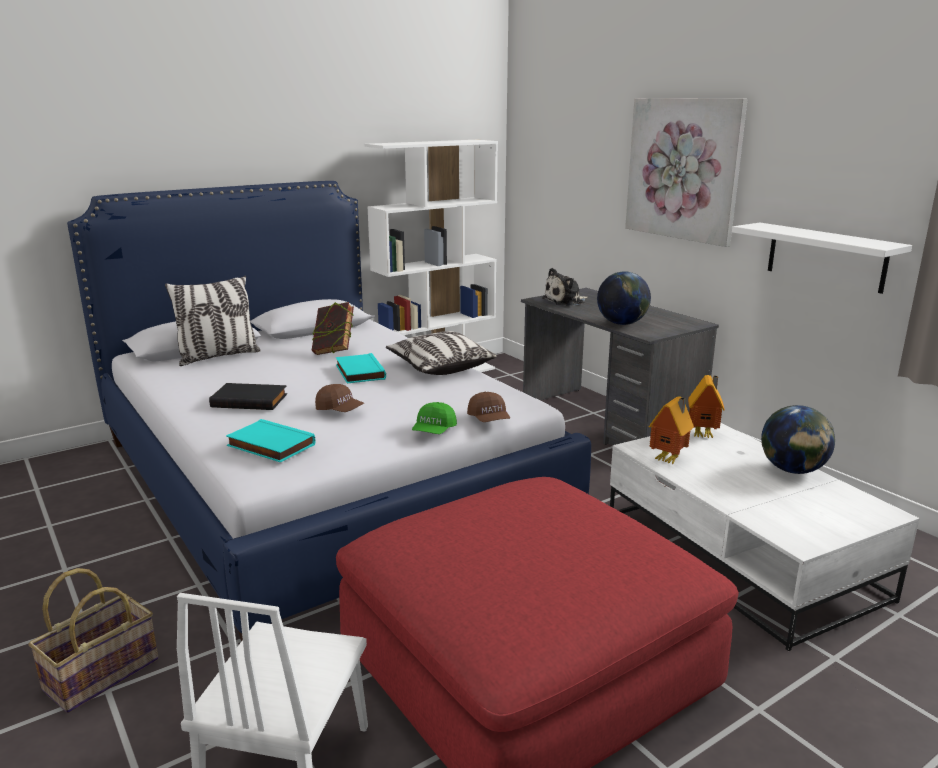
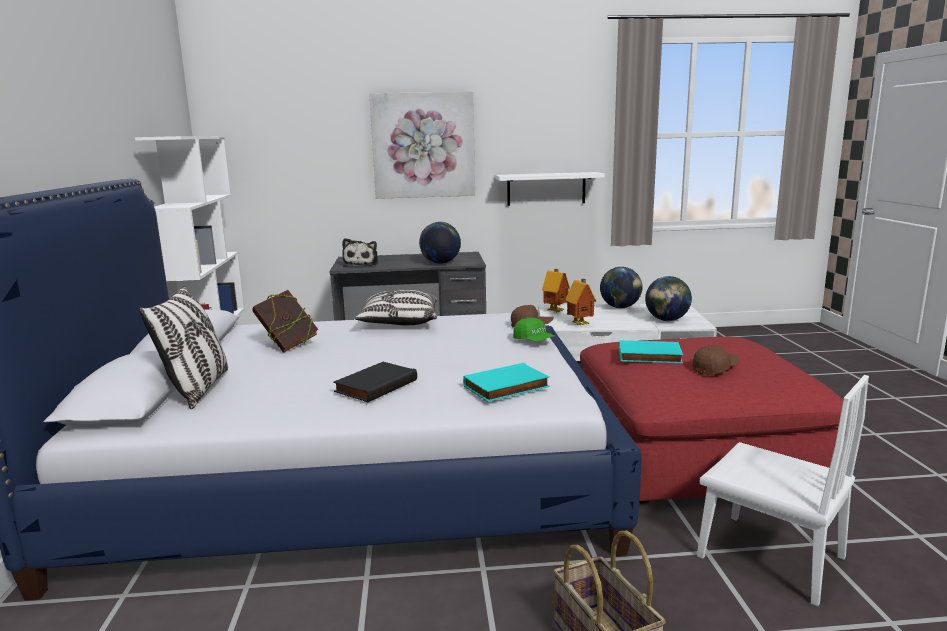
camera: 60 degrees left, 5 degrees down
(340, 410) = (453, 359): brown cap -> brown cap (715, 369)
(358, 372) = (365, 344): turquoise book -> turquoise book (649, 356)
(782, 514) = (666, 320): none -> globe

